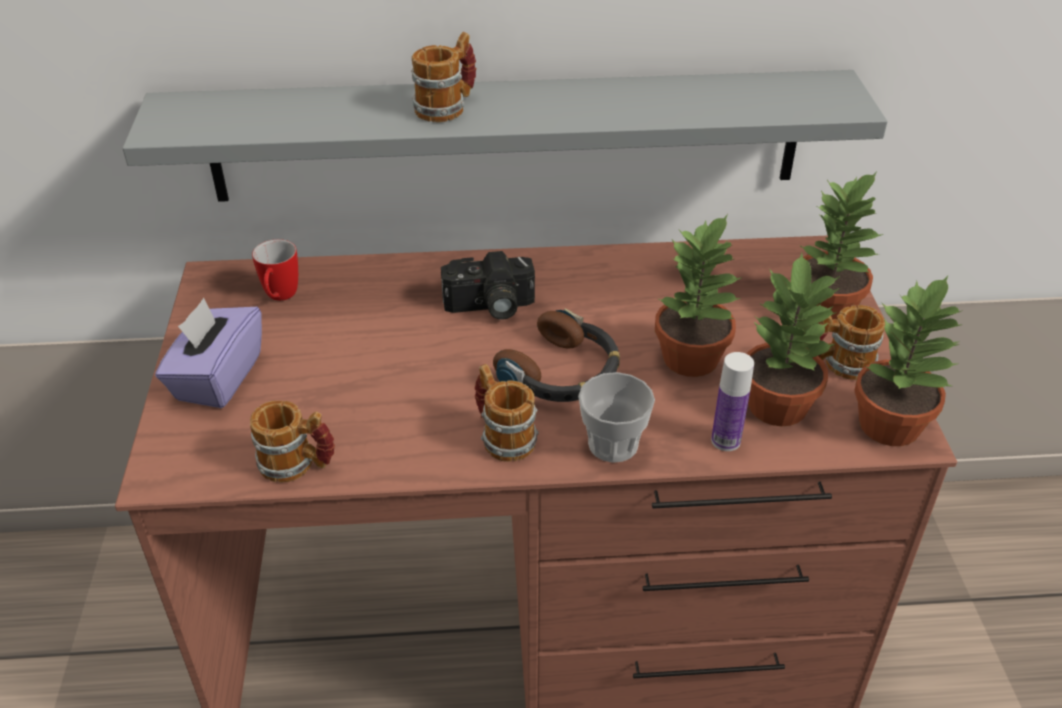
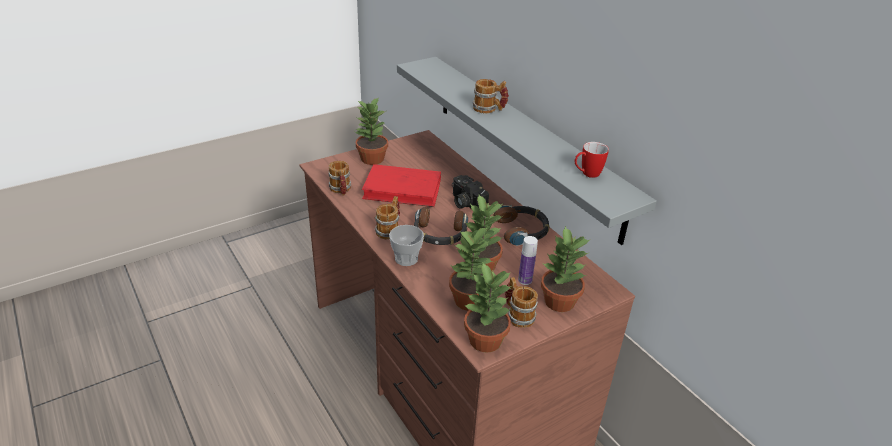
camera: 60 degrees right, 5 degrees down
(217, 378) = (371, 159): purple tissue box -> potted plant
(279, 298) = (425, 155): mug -> mug (586, 174)
(376, 370) = (403, 189): none -> red book
(617, 274) = (522, 230): none -> headphones
(725, 440) = (433, 289): bottle -> bottle (525, 280)

